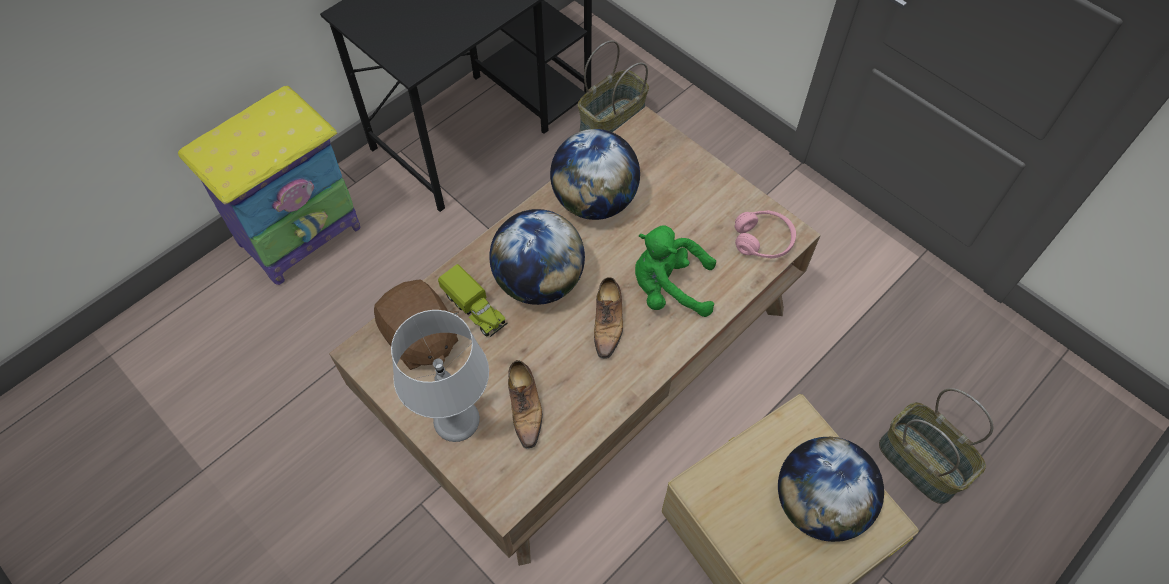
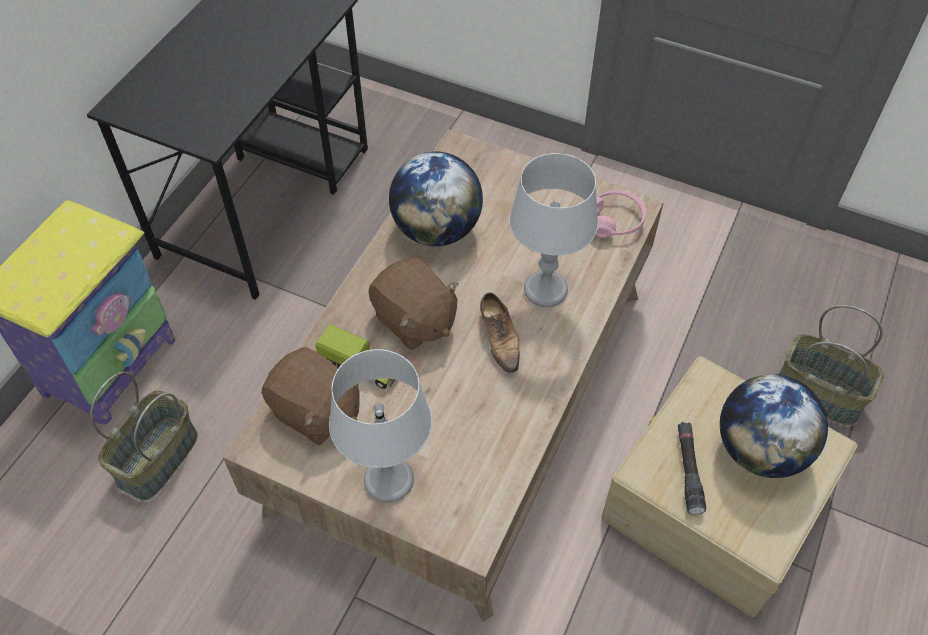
camera: 20 degrees left, 5 degrees down
(525, 407) = (453, 444): shoe -> none
(539, 281) = (414, 320): globe -> brown plush toy
(612, 124) = (399, 167): basket -> basket (158, 459)
(669, 288) = (545, 289): green plush toy -> grey table lamp
(741, 500) = (688, 470): none -> black flashlight

